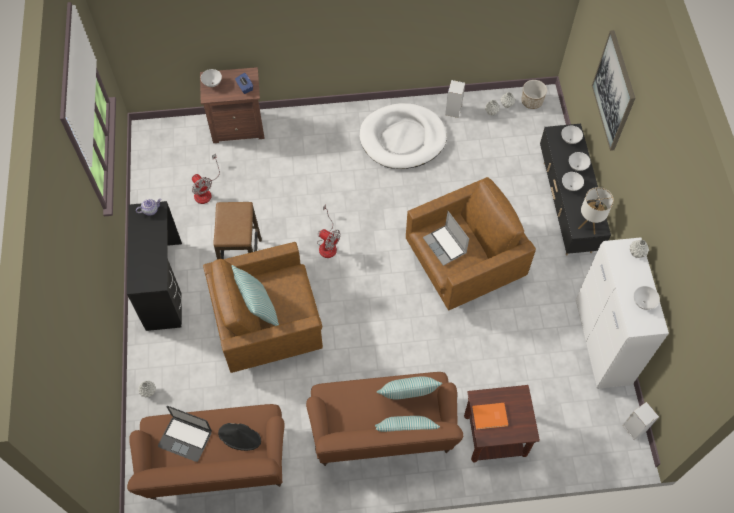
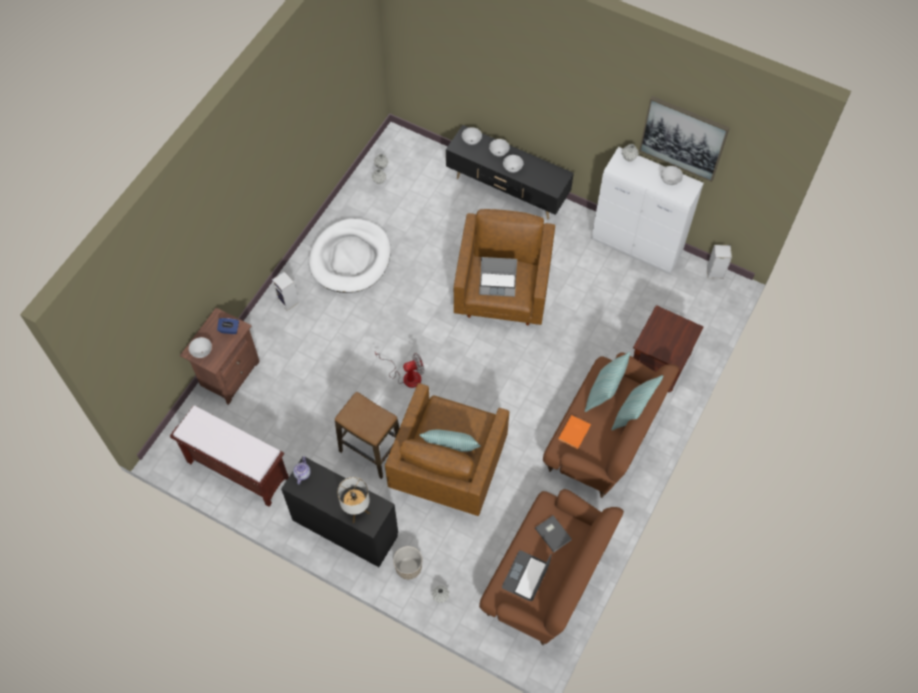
camera: 55 degrees left, 0 degrees up
(163, 183) = (236, 469): none -> brown bench
(185, 438) = (525, 576): laptop -> laptop turned 150 degrees clockwise
(205, 191) = (274, 439): fan -> none
(240, 437) = (553, 533): black hat -> grey book
(453, 111) = (355, 206): speaker -> speaker (289, 301)
(490, 417) = (664, 345): orange book -> orange book (575, 432)
(531, 102) = (393, 148): planter -> planter (408, 567)
(588, 224) = (554, 180): table lamp -> table lamp (356, 510)
(614, 91) = (497, 73): picture -> picture (683, 138)

